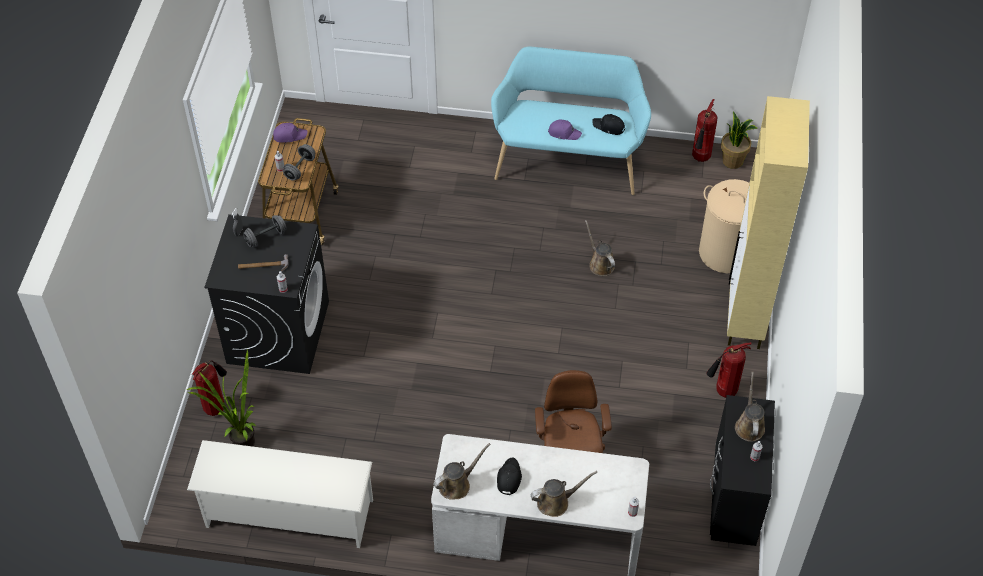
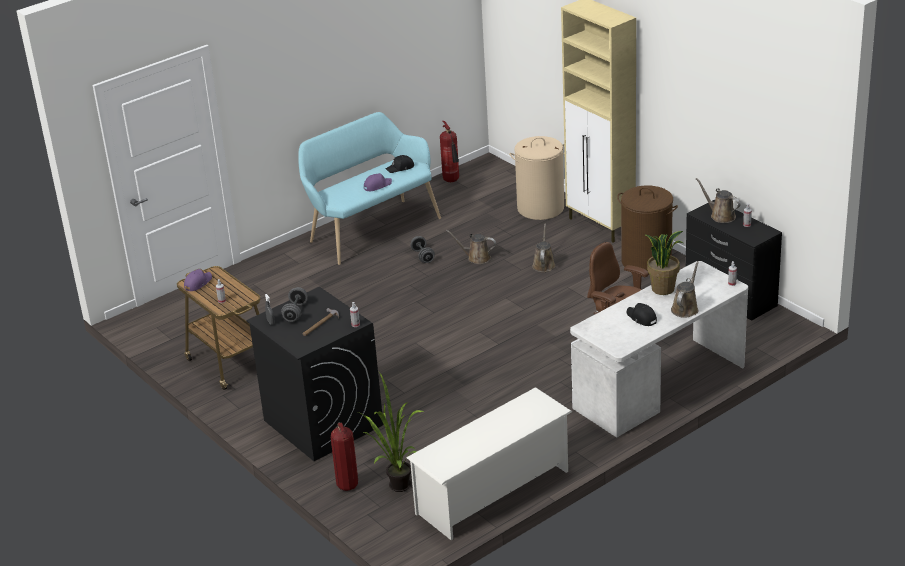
camera: 45 degrees left, 20 degrees down
(300, 168) = (237, 292): grey dumbbell -> grey dumbbell (423, 256)
(457, 484) = (618, 341): brown watering can -> brown watering can (543, 264)
(723, 392) = (646, 261): fire extinguisher -> brown laundry basket
(733, 161) = (473, 171): potted plant -> potted plant (663, 288)

